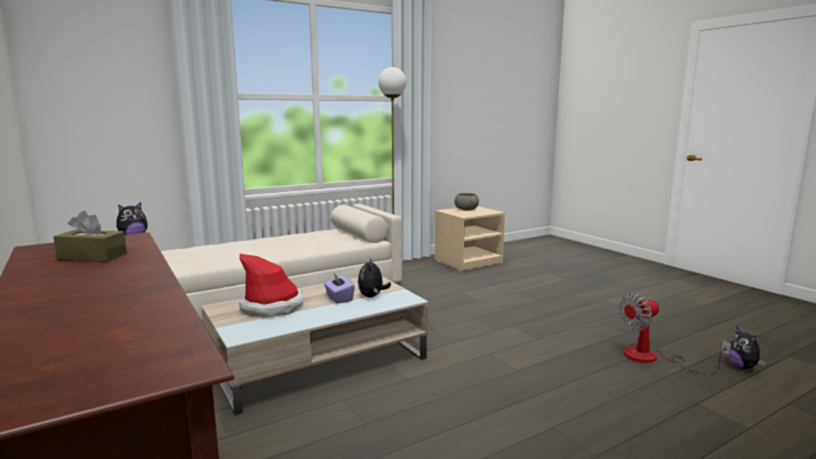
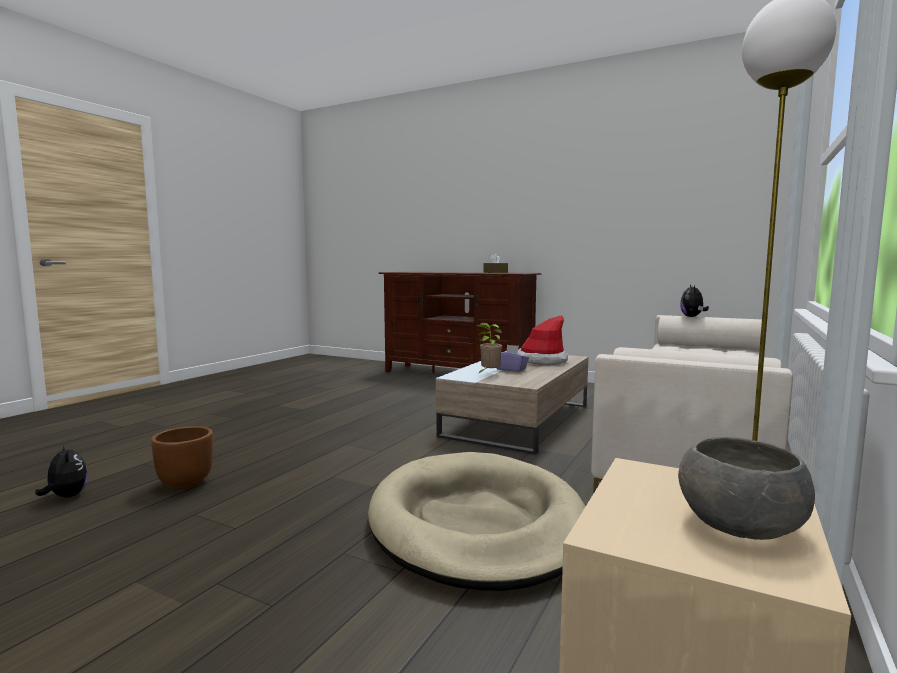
camera: 150 degrees right, 5 degrees down
(372, 296) = (489, 374): plush toy -> potted plant
(469, 298) = (477, 524): none -> beige dog bed
(653, 358) = (185, 483): fan -> brown planter

